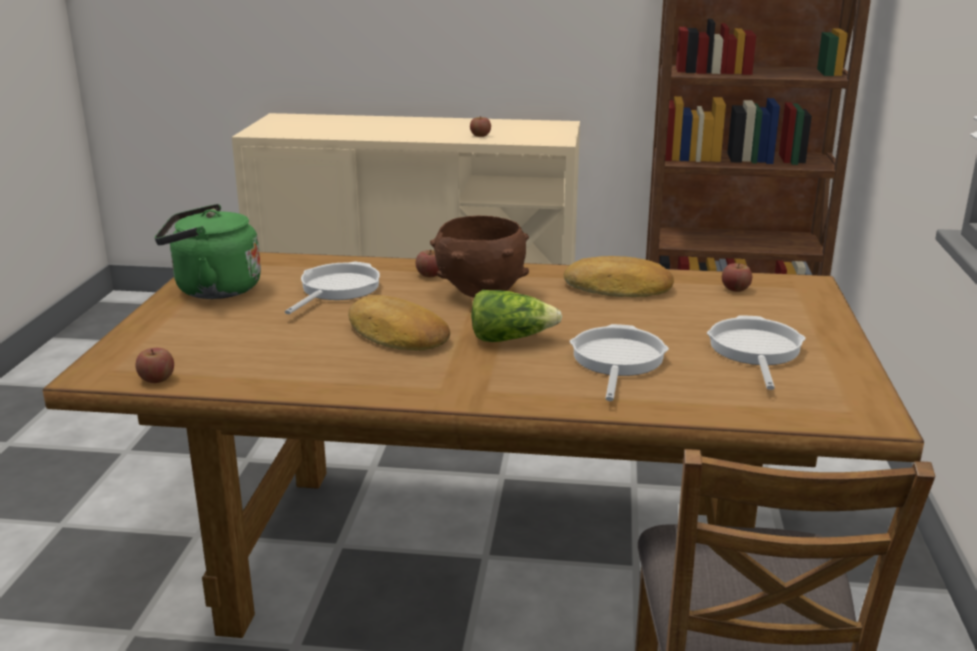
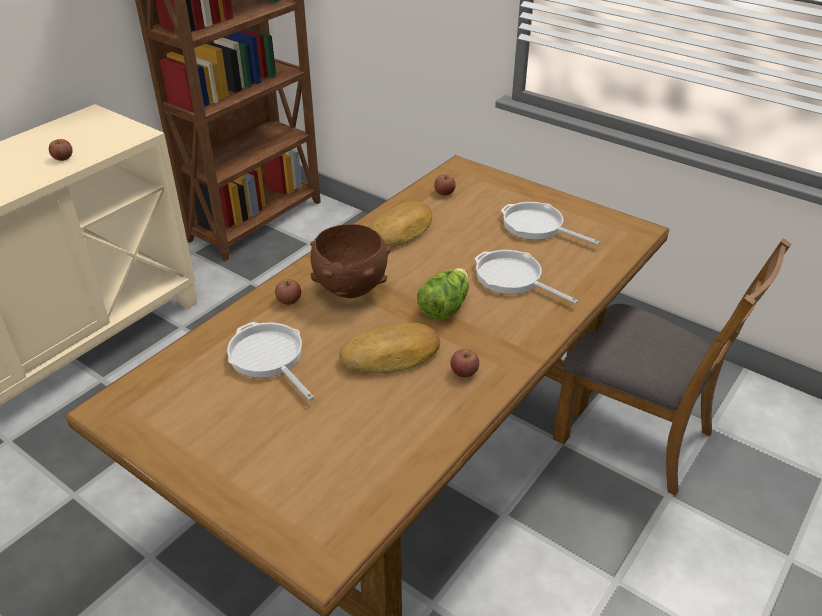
camera: 60 degrees left, 15 degrees up
(157, 379) = (367, 516): apple -> apple (464, 372)
(212, 289) = (188, 434): green kettle -> none

